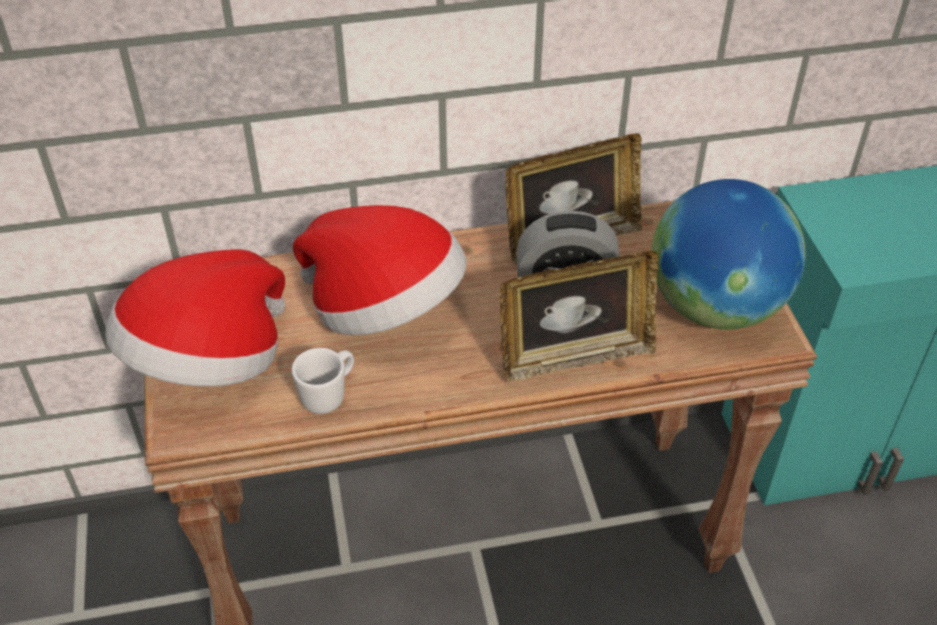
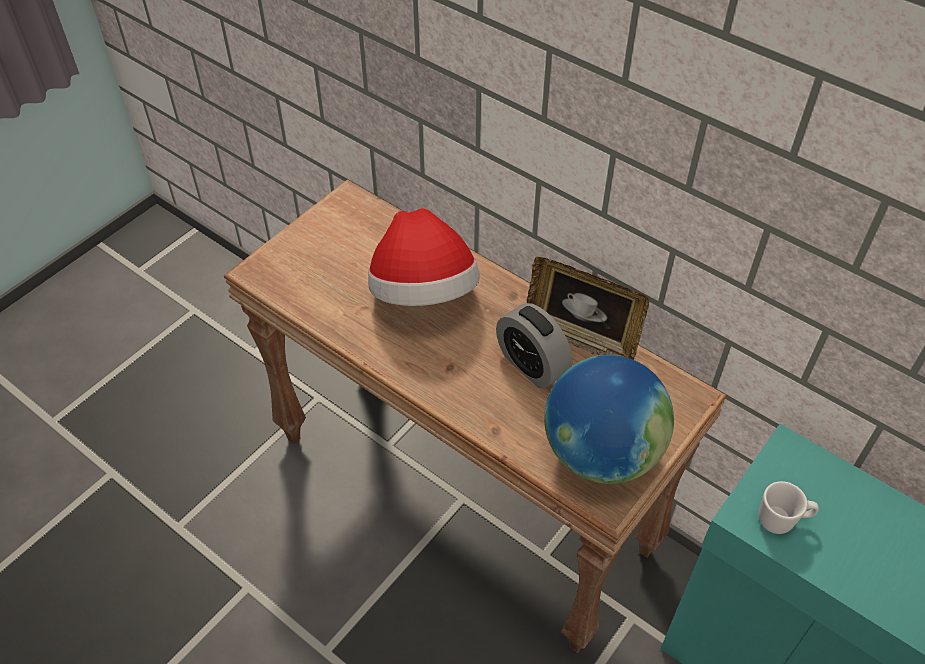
camera: 50 degrees right, 5 degrees up
(208, 362) = (310, 250): hat -> none
(329, 395) = (335, 314): white mug -> white mug (782, 520)
(574, 356) = (477, 405): picture frame -> none

